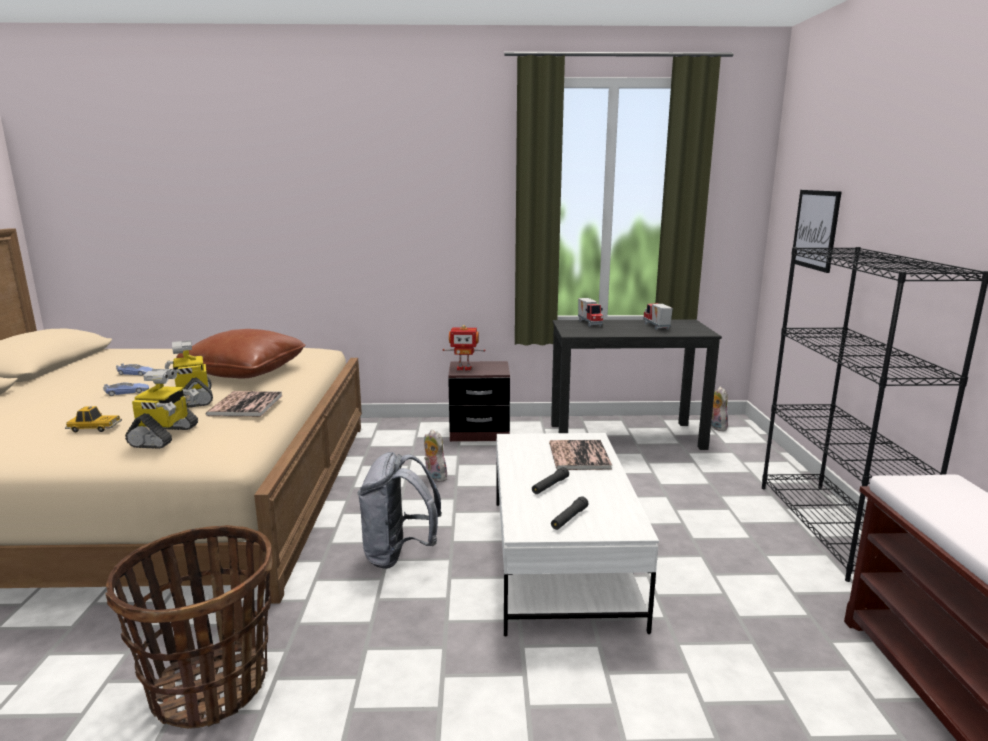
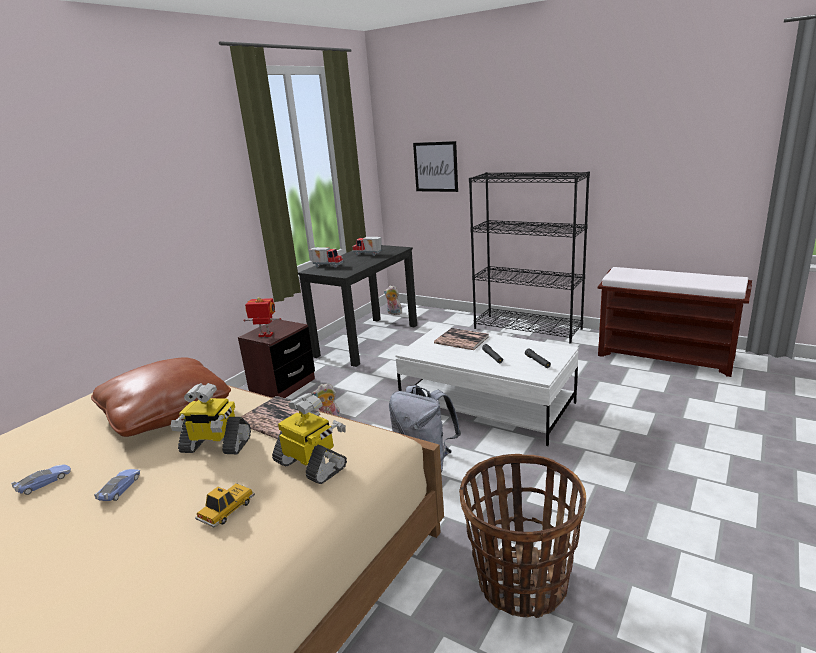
camera: 55 degrees left, 5 degrees up
(464, 368) = (265, 335): toy robot -> toy robot turned 120 degrees counterclockwise

